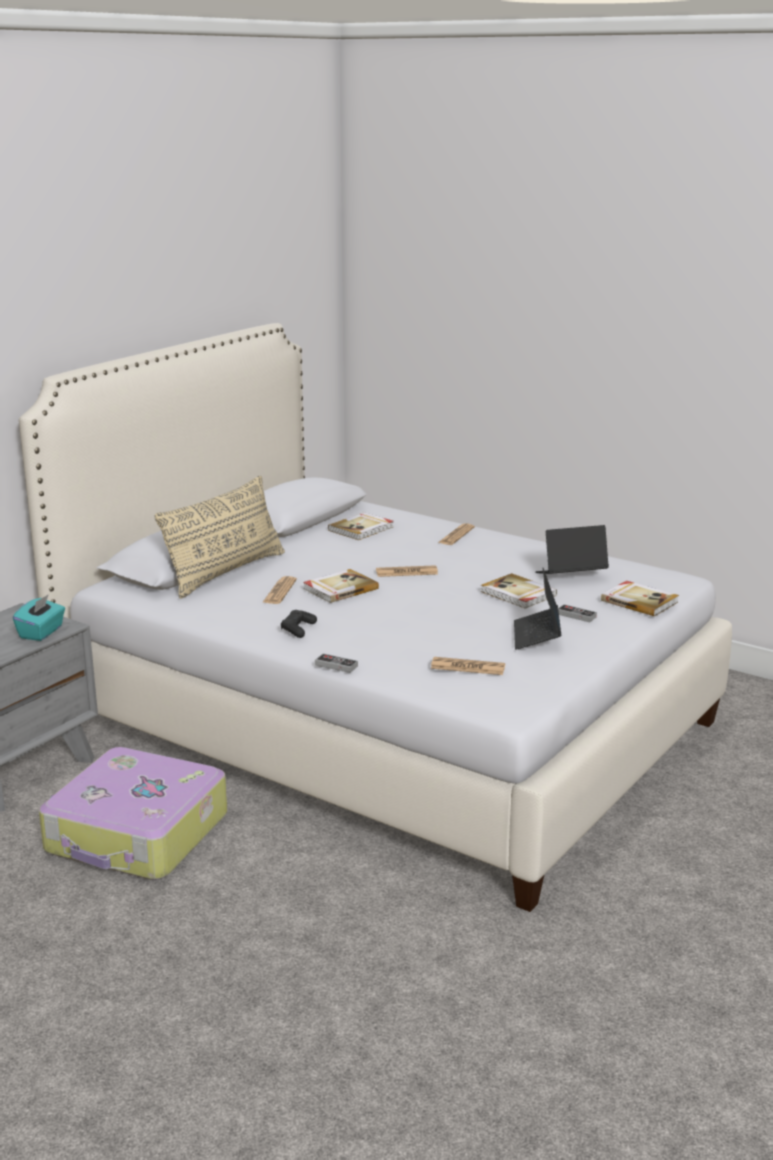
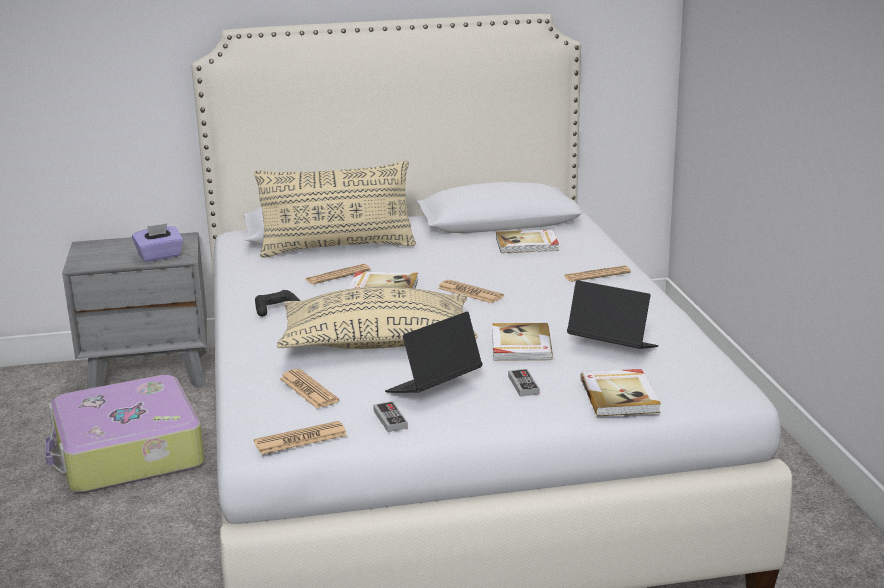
camera: 45 degrees right, 0 degrees up
(41, 632) = (160, 256): turquoise tissue box -> purple tissue box
(336, 665) = (232, 348): game controller -> game controller (390, 419)
(431, 624) = (378, 343): none -> beige pillow
(533, 696) = (300, 439): none -> newspaper

